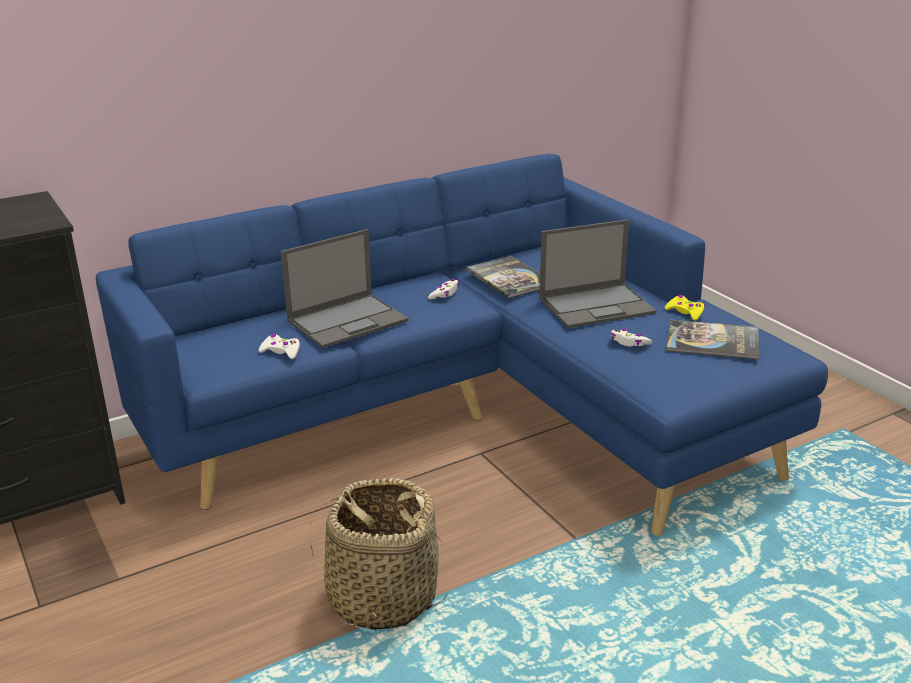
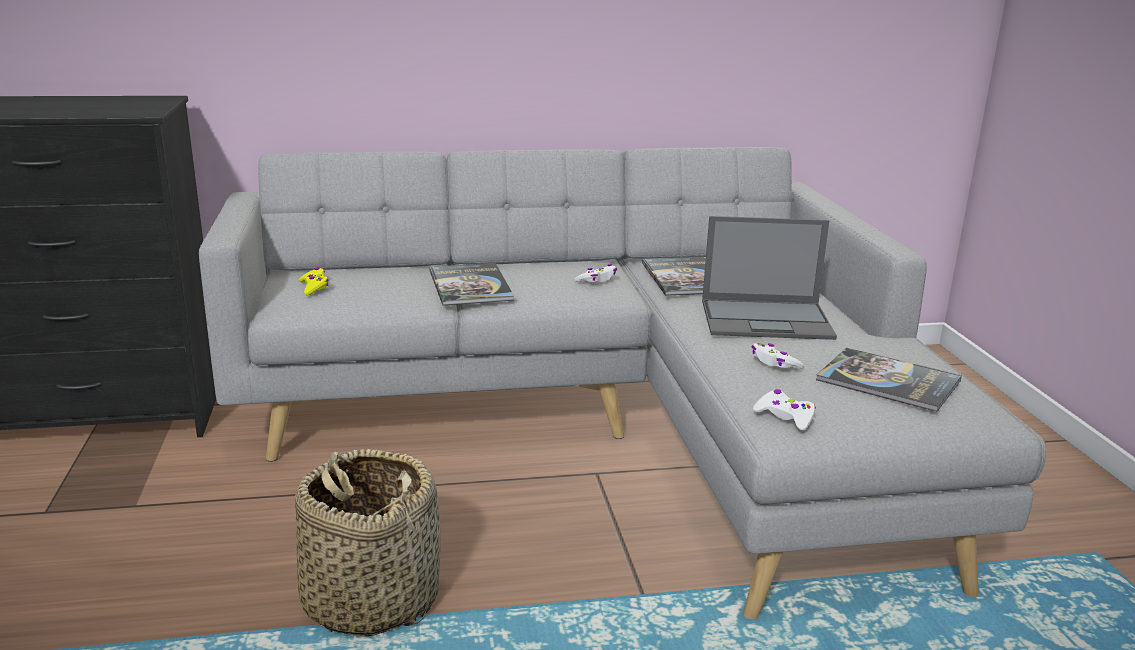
camera: 20 degrees right, 5 degrees down
(281, 351) = (373, 300): white game controller -> white game controller (785, 417)
(348, 320) = (470, 286): laptop -> book
(478, 420) = (618, 439): blue sofa -> grey sofa
(685, 312) = (876, 345): yellow game controller -> yellow game controller (314, 287)

